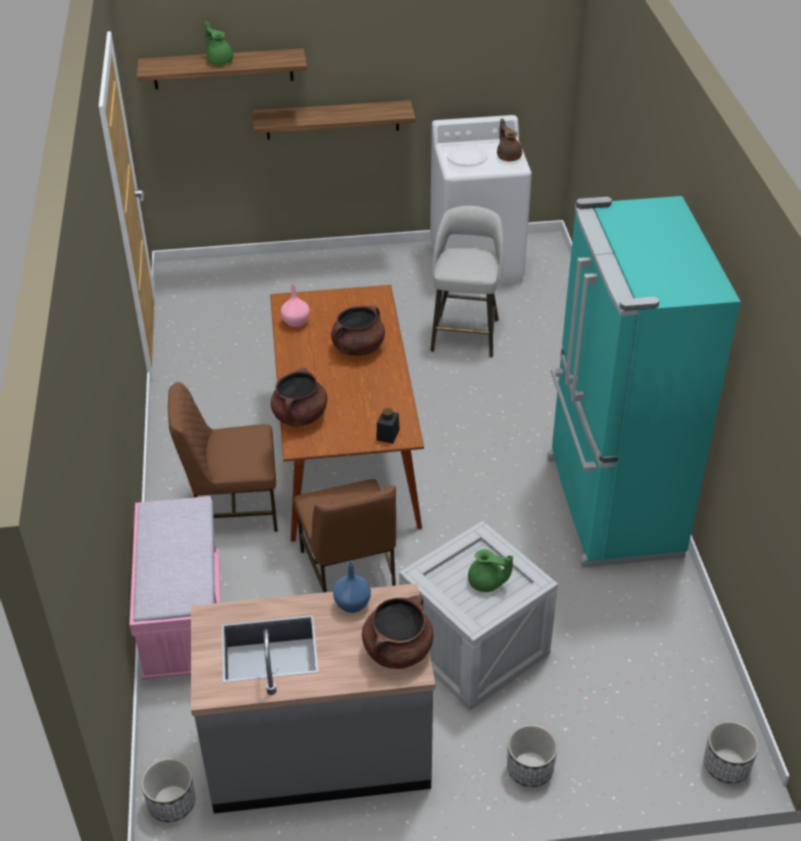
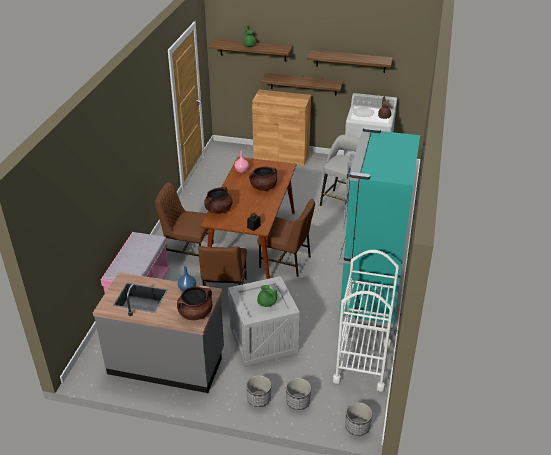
camera: 20 degrees right, 5 degrees down
(171, 803) = (92, 364): planter -> planter (297, 401)
(306, 267) = (281, 156): none -> brown cabinet
(422, 60) = (350, 61): none -> shelf
(431, 480) = (286, 262): none -> brown chair
(669, 639) = (362, 362): none -> white cart

